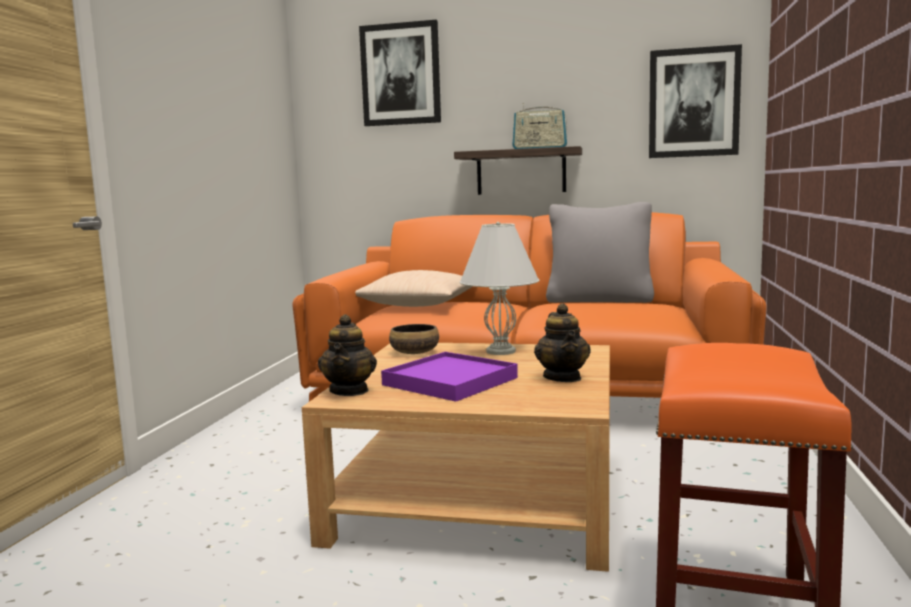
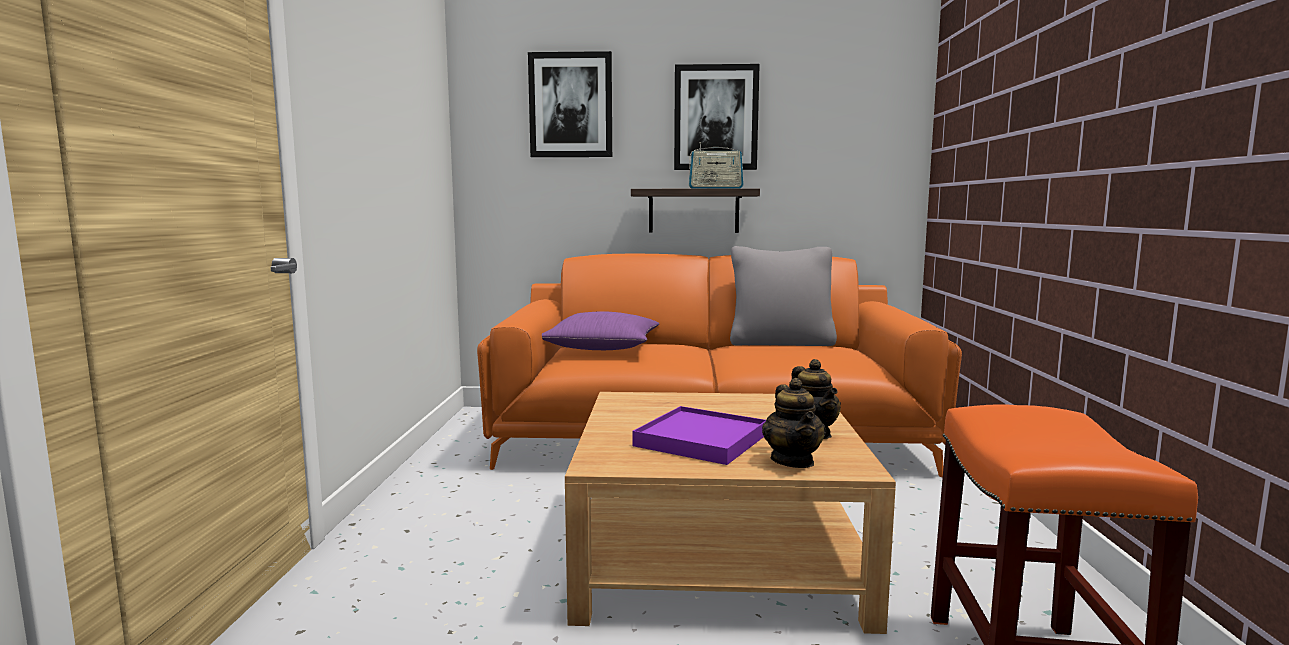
camera: 10 degrees left, 0 degrees up
(349, 391) = (603, 454): teapot -> teapot (793, 461)
(414, 352) = (635, 405): bowl -> none
(419, 304) = (602, 347): beige pillow -> purple pillow
(500, 351) = (724, 402): white table lamp -> none
(693, 103) = (863, 150): picture -> picture (715, 118)

